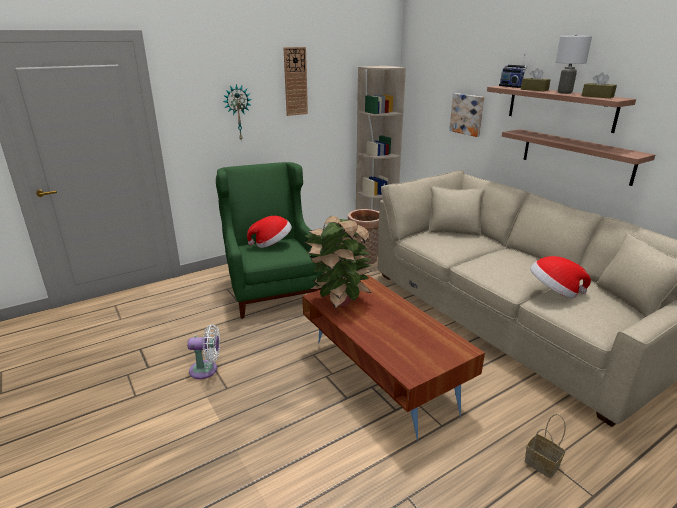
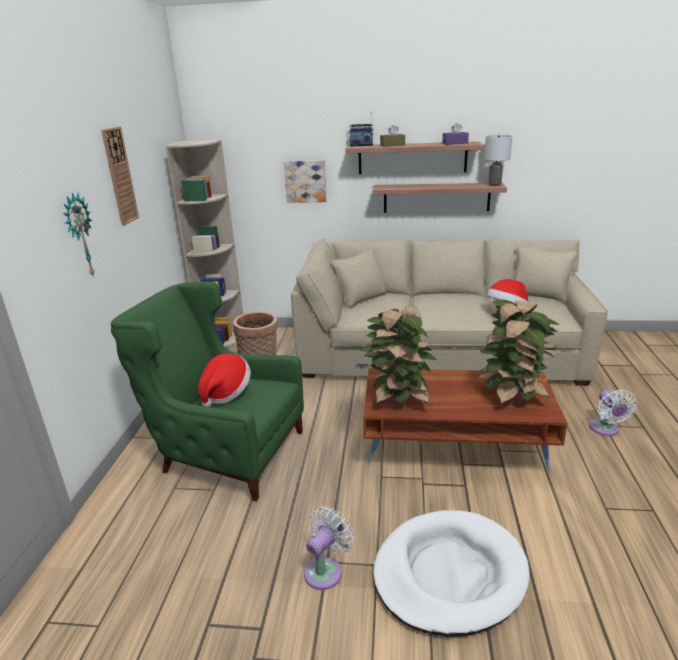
camera: 50 degrees left, 0 degrees up
(244, 424) = (449, 574): none -> white dog bed
(414, 348) = (512, 396): none -> potted plant
(543, 464) = (605, 429): basket -> white fan
(565, 93) = (424, 144): white table lamp -> white table lamp (495, 185)
(597, 96) = (455, 143): brown tissue box -> purple tissue box

